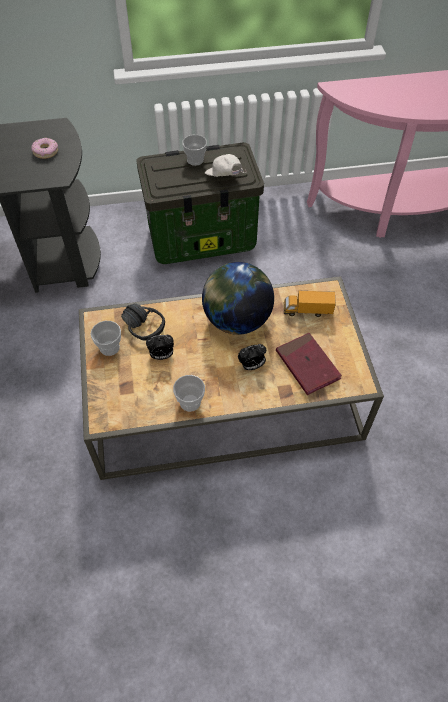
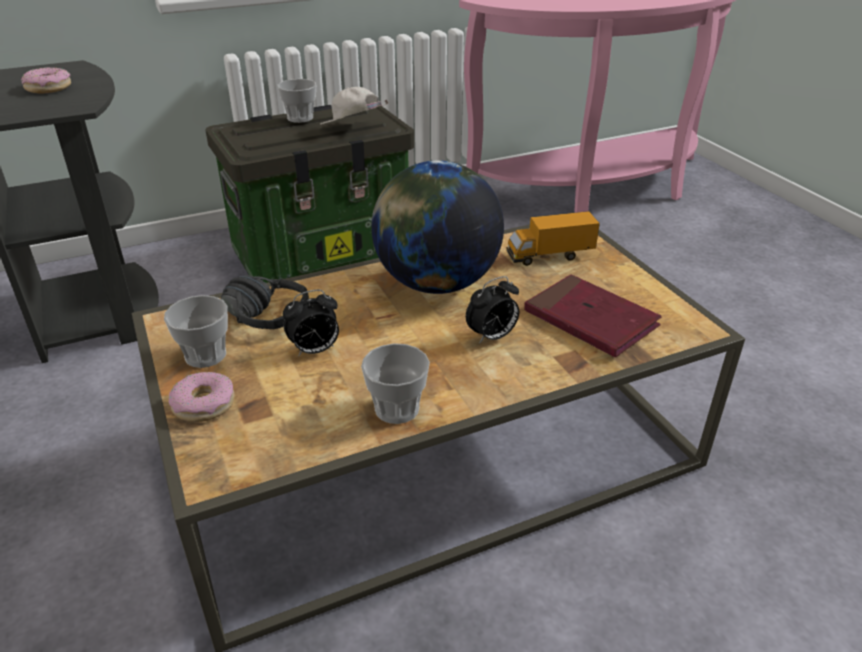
camera: 15 degrees left, 20 degrees down
(104, 379) = (204, 404): none -> donut

